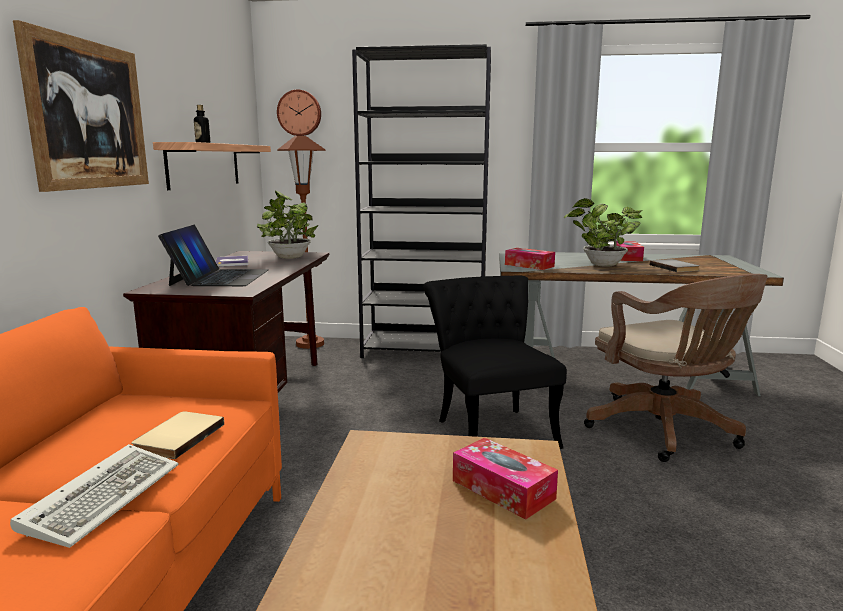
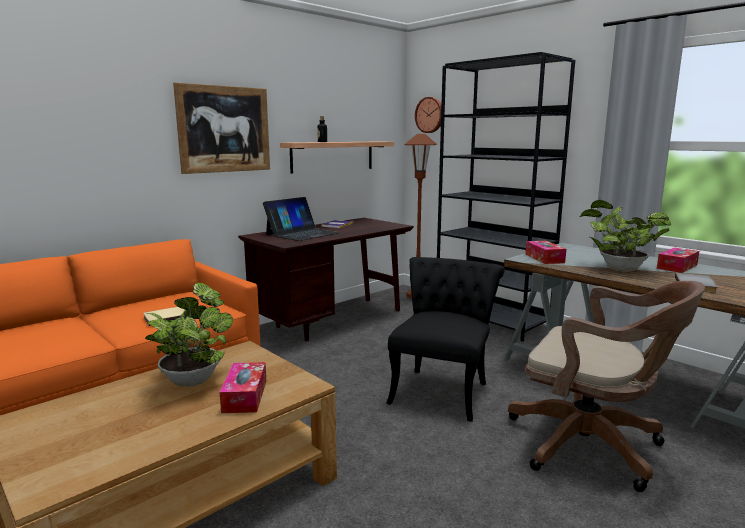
camera: 40 degrees right, 0 degrees up
(104, 496) = (103, 331): keyboard -> none
(288, 257) = (378, 225): potted plant -> potted plant (193, 378)
(665, 431) = (592, 446): brown office chair -> brown office chair turned 75 degrees counterclockwise

